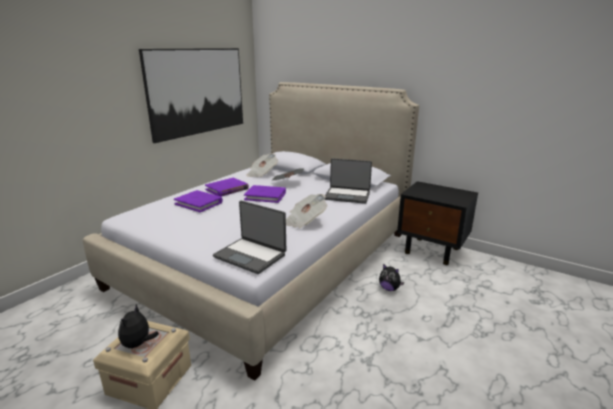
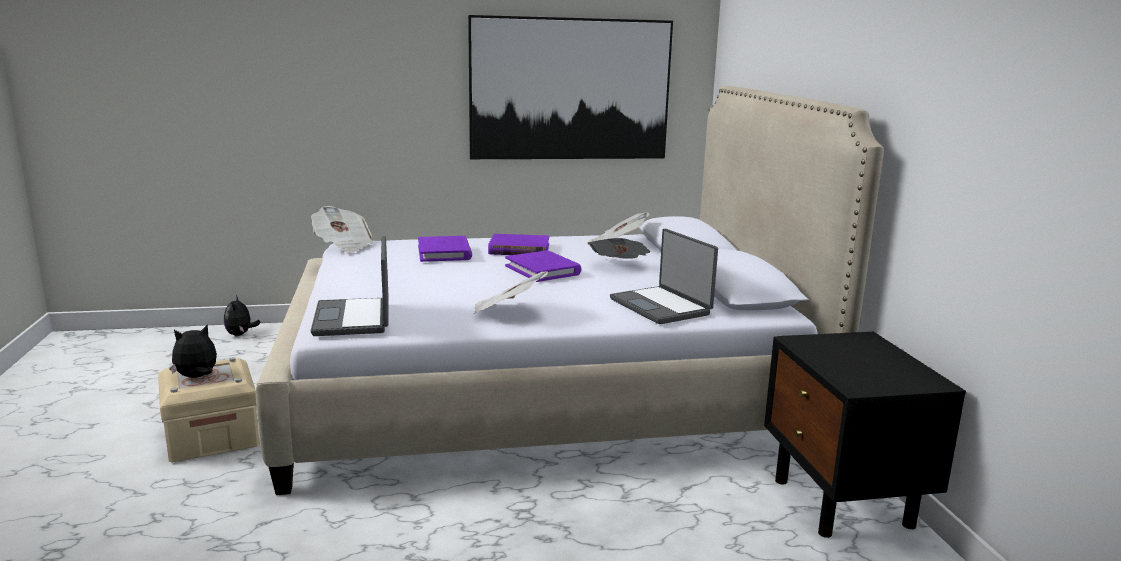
camera: 45 degrees right, 5 degrees down
(125, 219) = (343, 245): none -> newspaper
(389, 289) = (630, 508): plush toy -> plush toy (240, 334)

